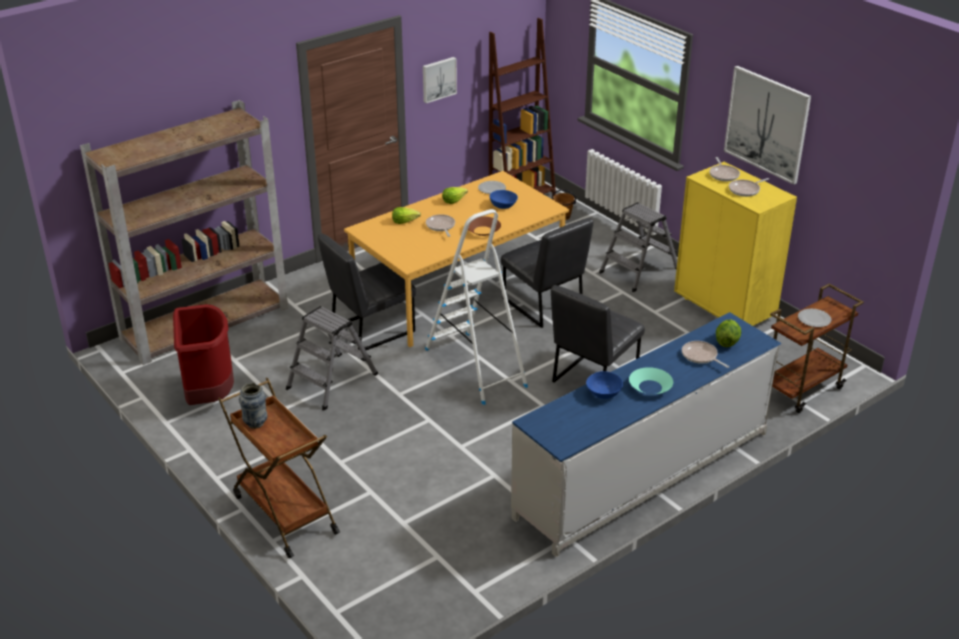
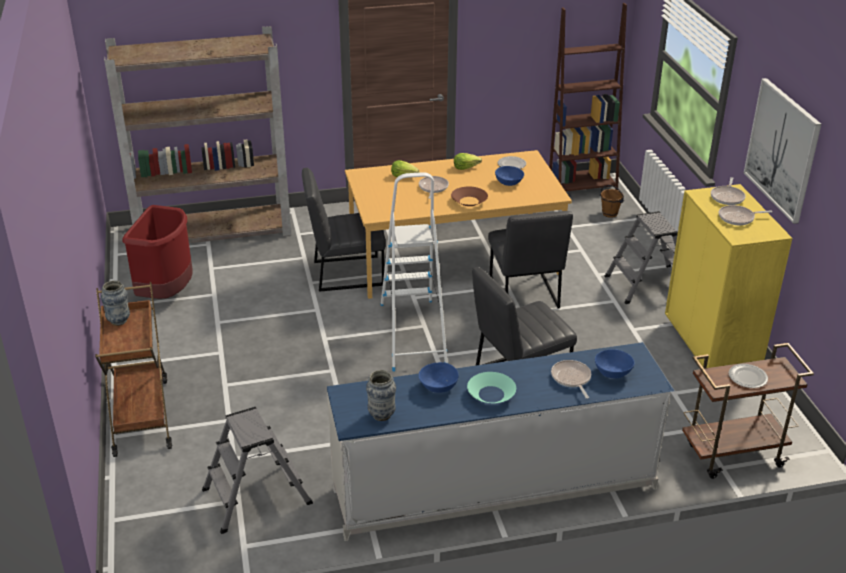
camera: 25 degrees right, 0 degrees up
(332, 381) = (276, 310): grey step ladder -> grey step ladder (257, 496)
(438, 79) = (498, 46): picture -> none
(578, 430) = (381, 415): none -> vase
(727, 342) = (612, 372): lettuce -> blue bowl

